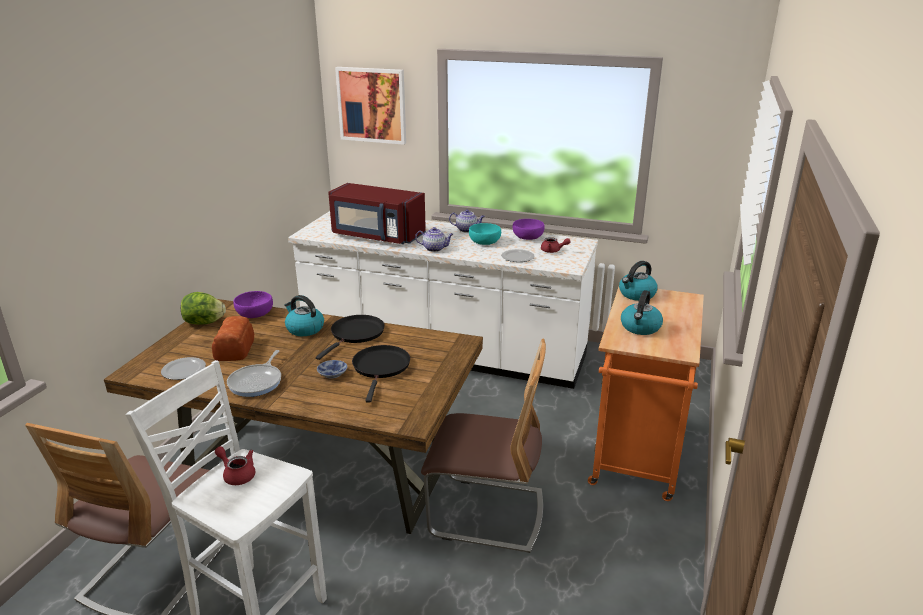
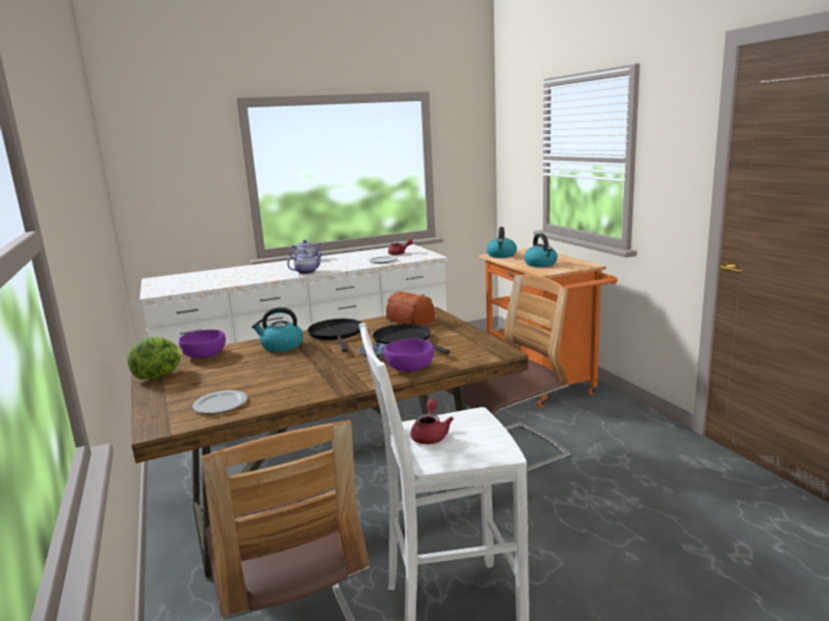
camera: 40 degrees left, 10 degrees down
(235, 348) = (242, 376): bread -> bread (410, 319)
(237, 474) = (430, 435): red teapot -> red teapot turned 105 degrees clockwise
(257, 382) = (319, 382): frying pan -> none
(372, 105) = (168, 161): picture -> none
(377, 236) = (234, 278): red microwave -> none
(484, 242) = (337, 261): turquoise bowl -> none
(527, 237) = (363, 253): purple bowl -> purple bowl (409, 367)

